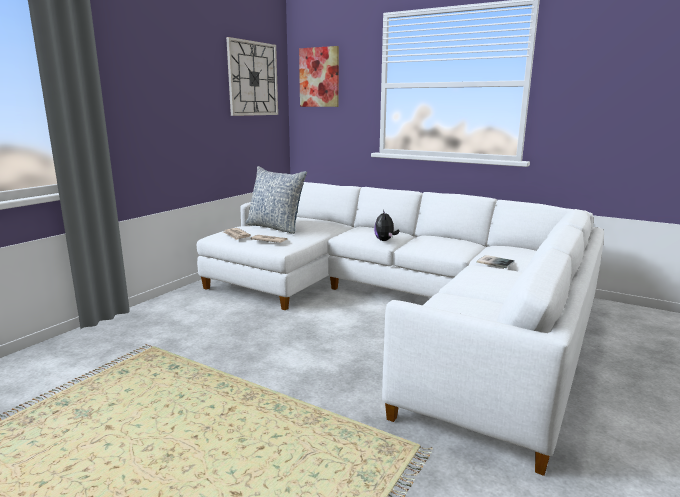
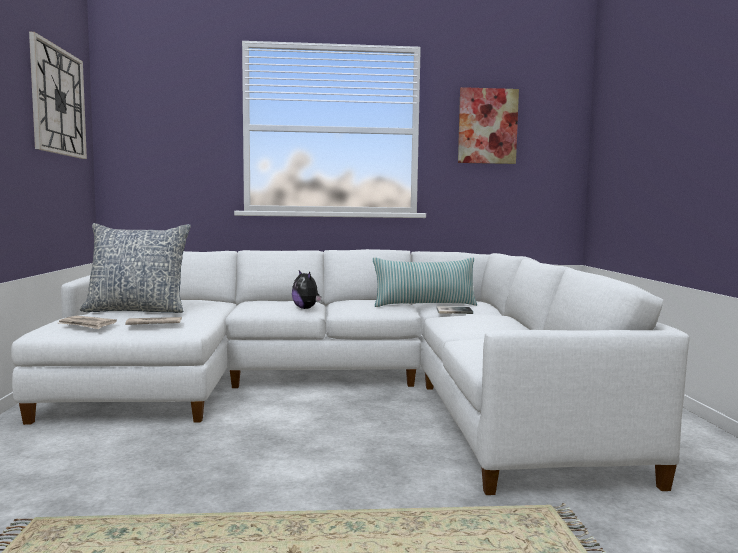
camera: 35 degrees left, 10 degrees down
(319, 77) = (147, 112): picture -> picture (487, 126)
(483, 251) = (424, 305): none -> pillow

